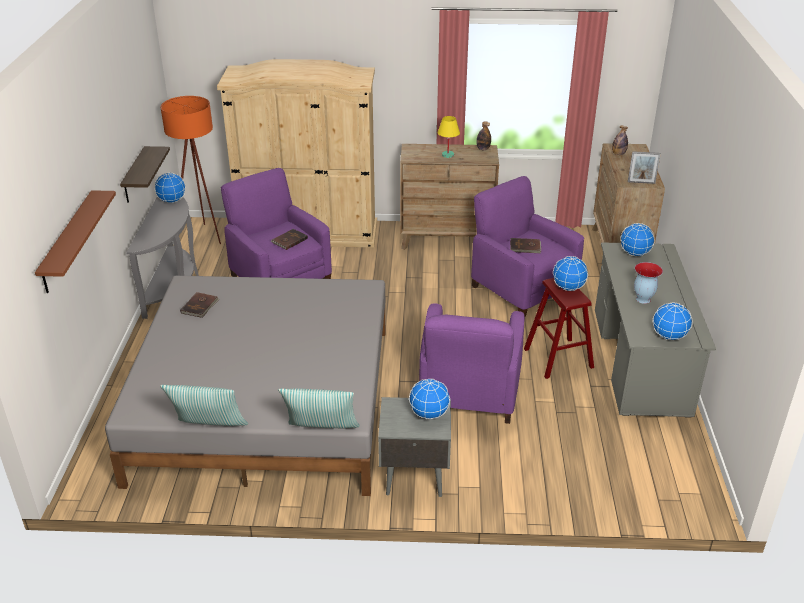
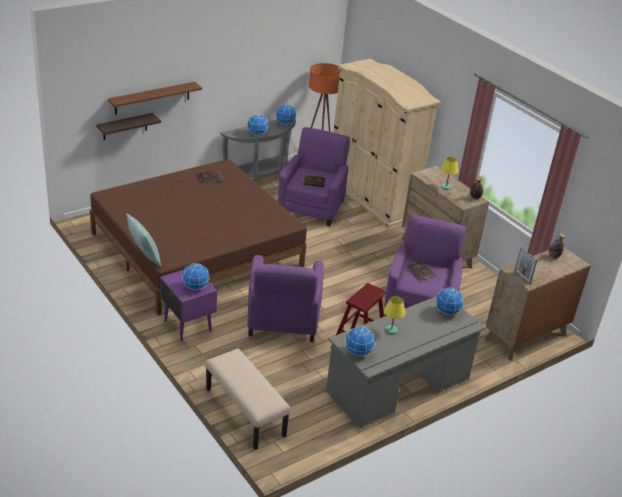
camera: 50 degrees right, 0 degrees up
(134, 175) = (259, 94): shelf -> shelf (125, 126)
(209, 431) = (114, 222): pillow -> none
(265, 402) = (196, 249): grey bed -> brown bed
(413, 476) = (187, 325): grey nightstand -> purple nightstand
(469, 392) = (283, 320): purple armchair -> purple armchair turned 60 degrees counterclockwise
(568, 288) = (370, 295): globe -> globe (257, 134)
(614, 496) = (244, 412): none -> beige bench
(642, 299) = (391, 330): vase -> yellow table lamp

